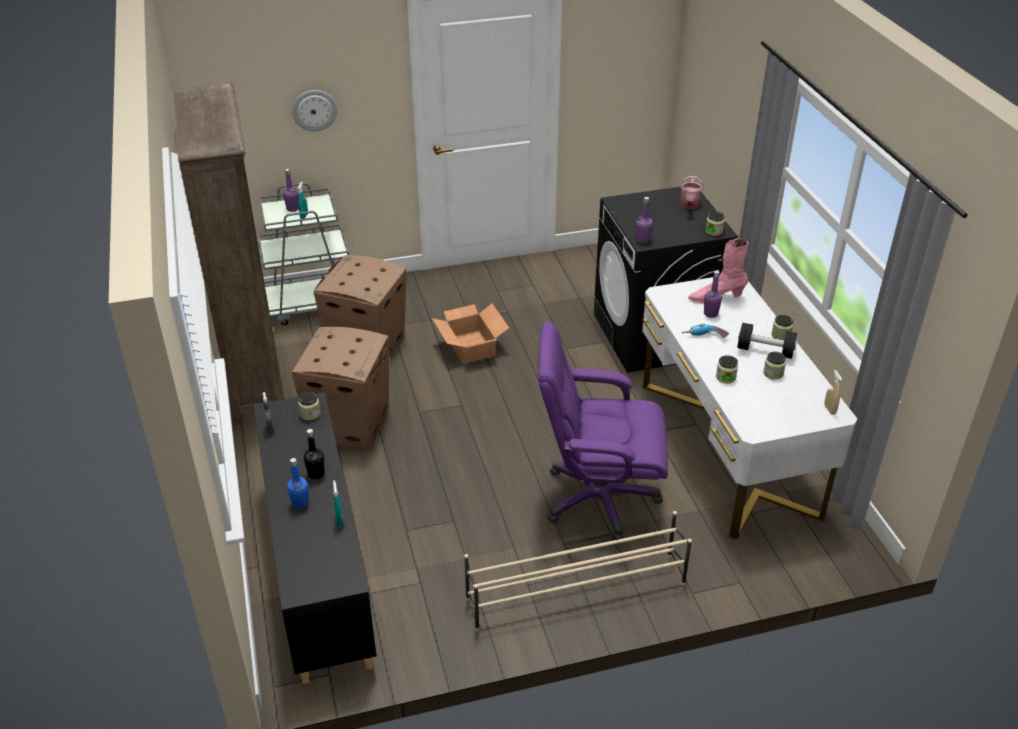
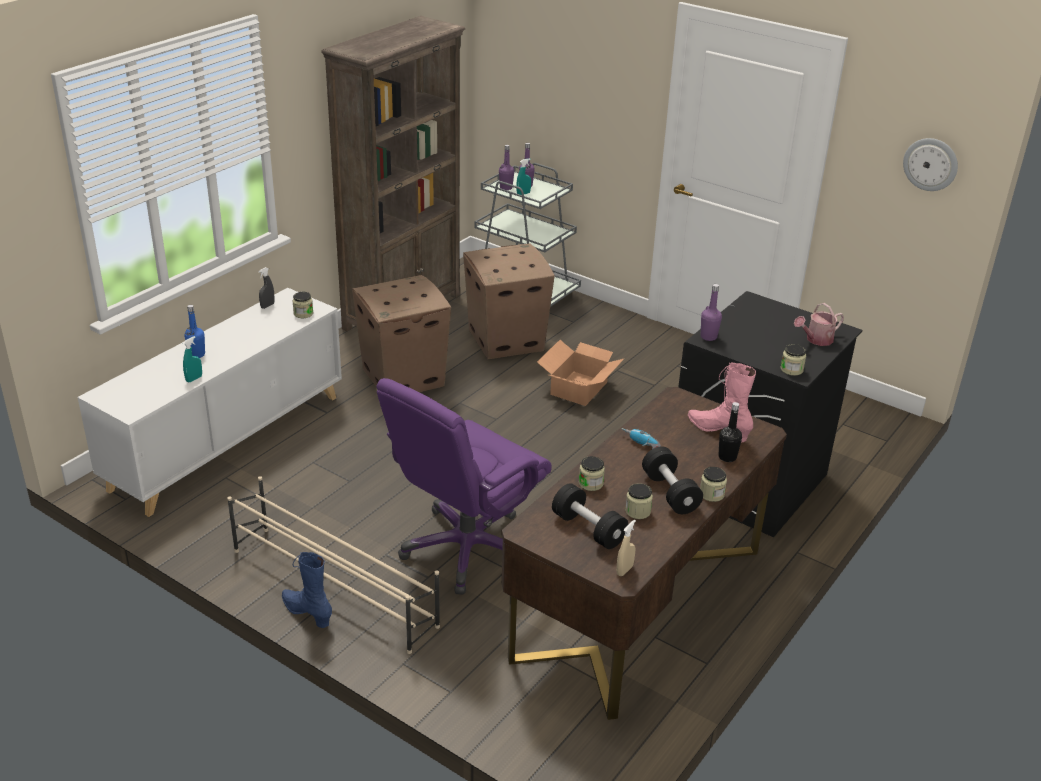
camera: 50 degrees right, 5 degrees down
(314, 110) = (577, 98): wall clock -> wall clock (930, 164)
(316, 474) = (237, 346): black bottle -> black bottle (727, 457)
(318, 569) = (228, 441): black cabinet -> white cabinet
(592, 620) = (307, 613): none -> blue boot
(598, 498) = (466, 549): purple office chair -> purple office chair turned 105 degrees counterclockwise
(710, 314) = (685, 437): purple bottle -> purple bottle (506, 188)
(727, 447) = (638, 602): white desk -> brown desk
(774, 403) = (588, 529): none -> black dumbbell

